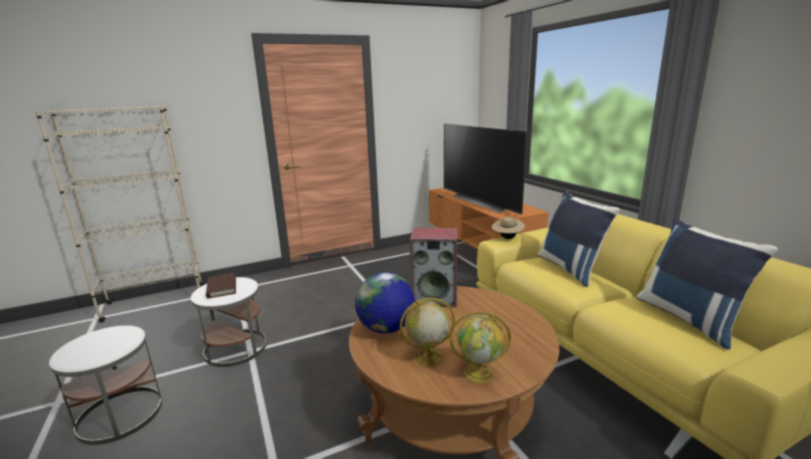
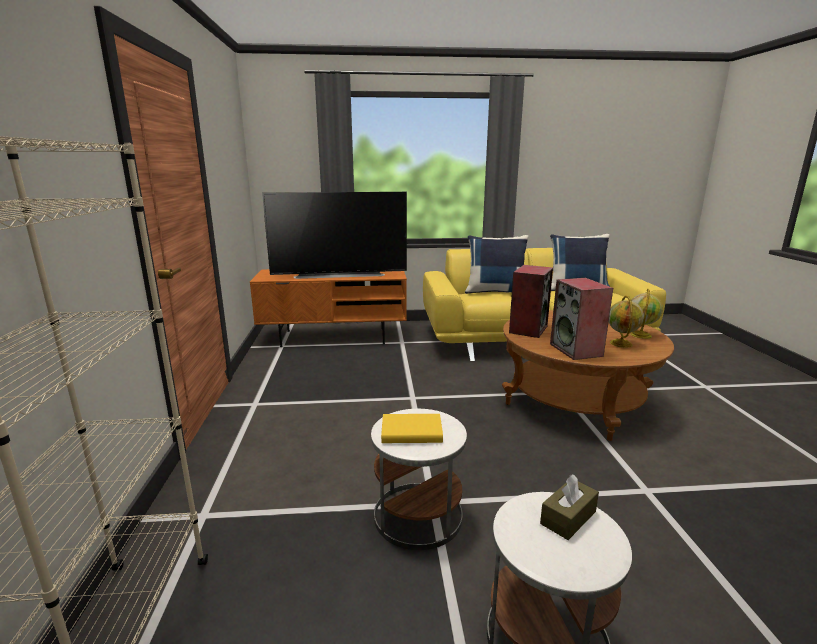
camera: 70 degrees left, 0 degrees up
(111, 347) = (568, 517): none -> brown tissue box
(221, 288) = (411, 432): brown book -> yellow book
(386, 329) = (577, 350): globe -> speaker
(507, 238) = (442, 287): beige hat -> none

